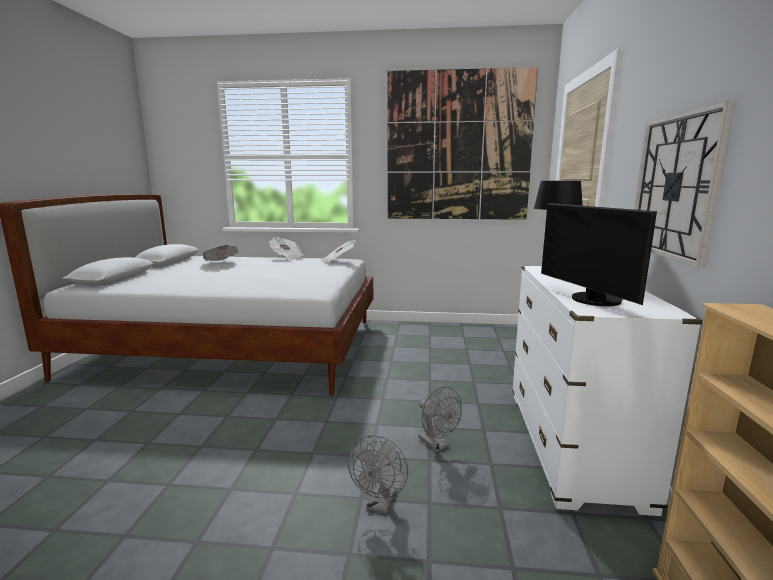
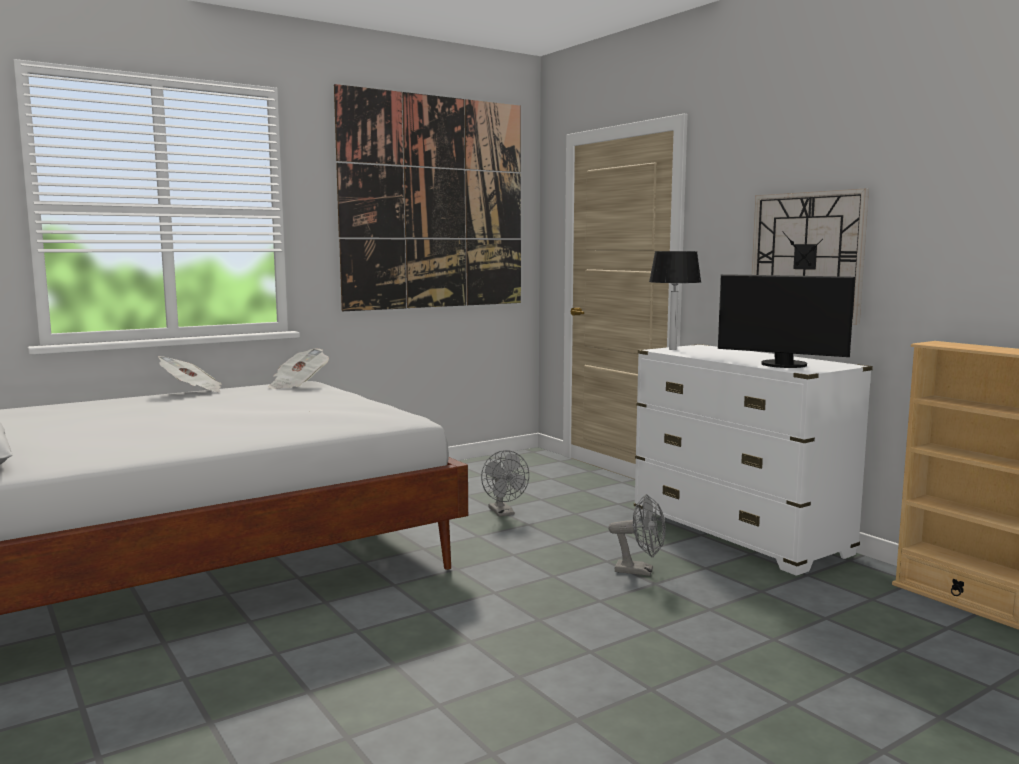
camera: 40 degrees left, 5 degrees down
(221, 263) = (96, 412): newspaper -> none
(380, 504) = (676, 626): grey fan -> grey fan (503, 513)

